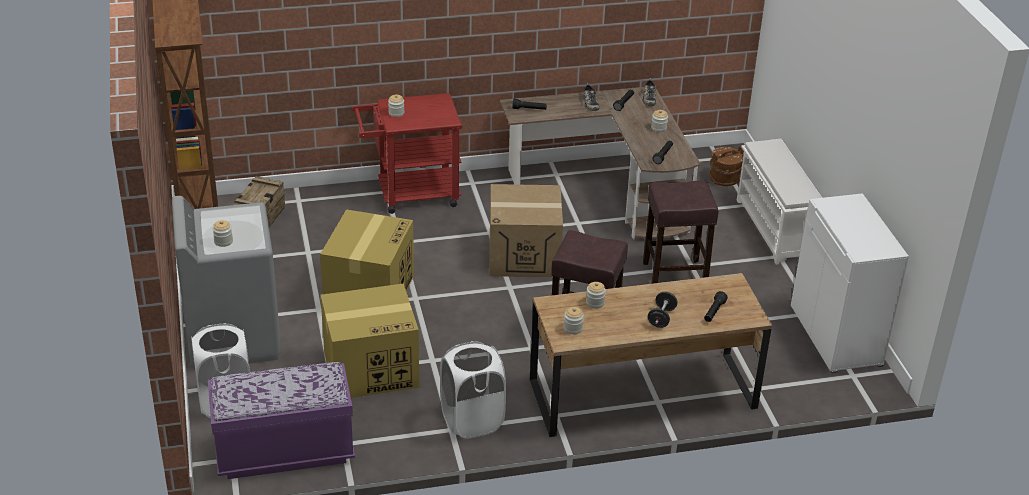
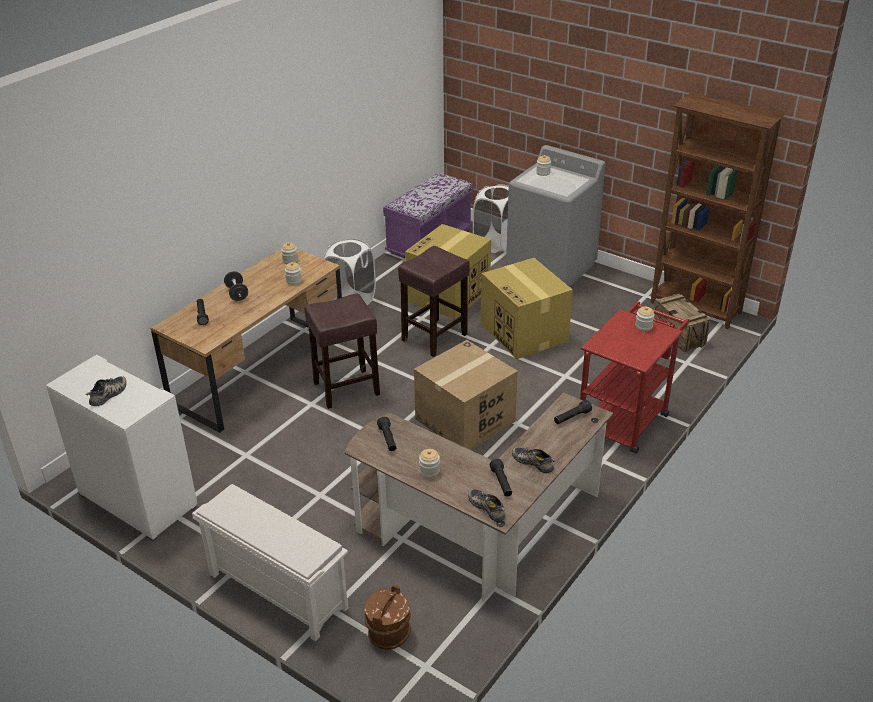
camera: 140 degrees right, 0 degrees up
(673, 275) = (327, 476): brown stool -> brown stool (435, 337)
(860, 223) = (109, 394): none -> shoe

